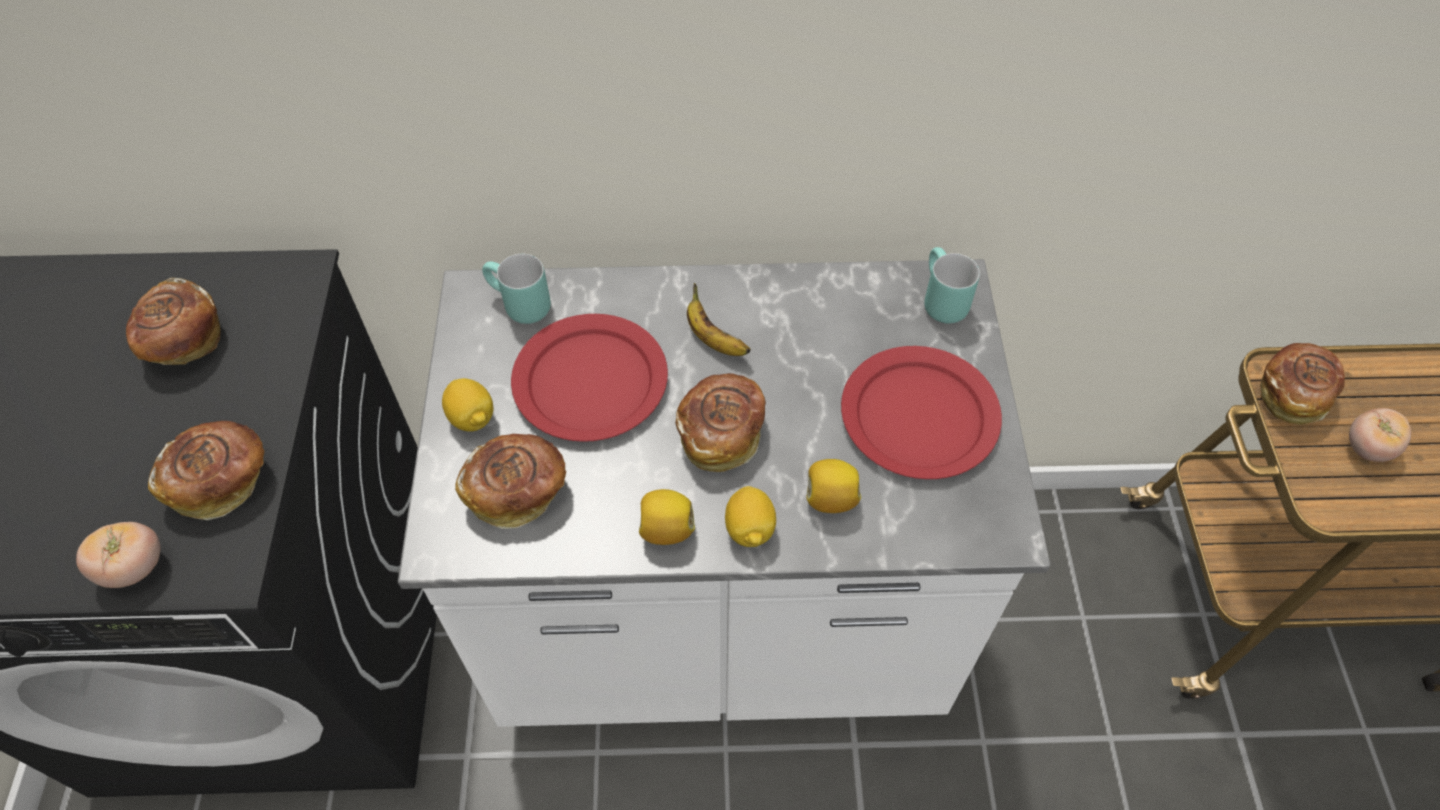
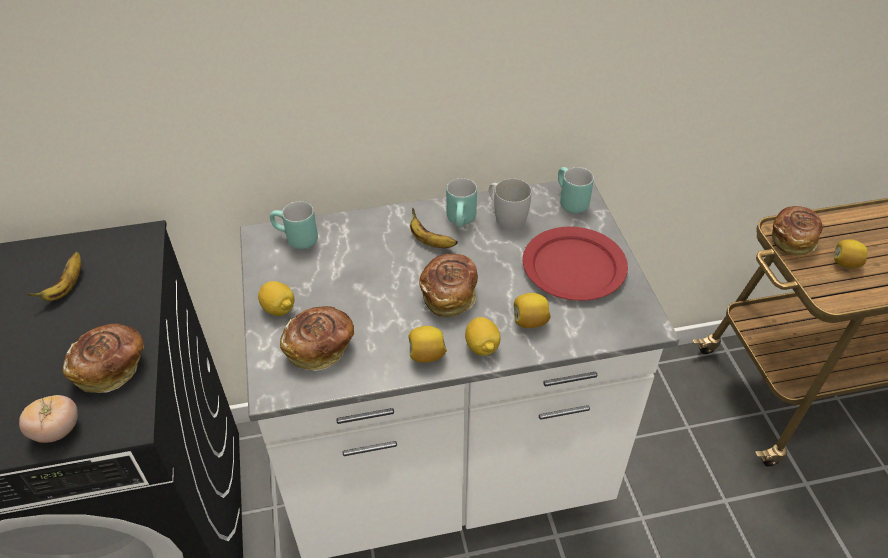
camera: 10 degrees left, 10 degrees down
(183, 340) = (66, 287): bread -> banana
(589, 382) = (354, 277): red plate -> none
(769, 311) = (463, 221): none -> turquoise mug
(837, 311) = (506, 216): none -> white mug
(1367, 448) = (845, 263): tomato -> lemon

